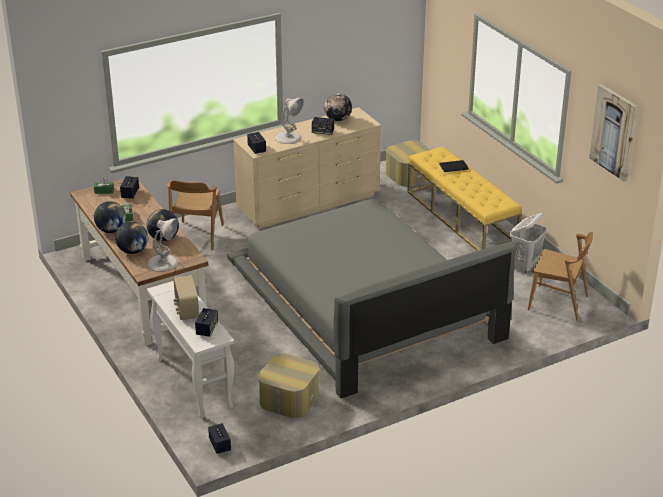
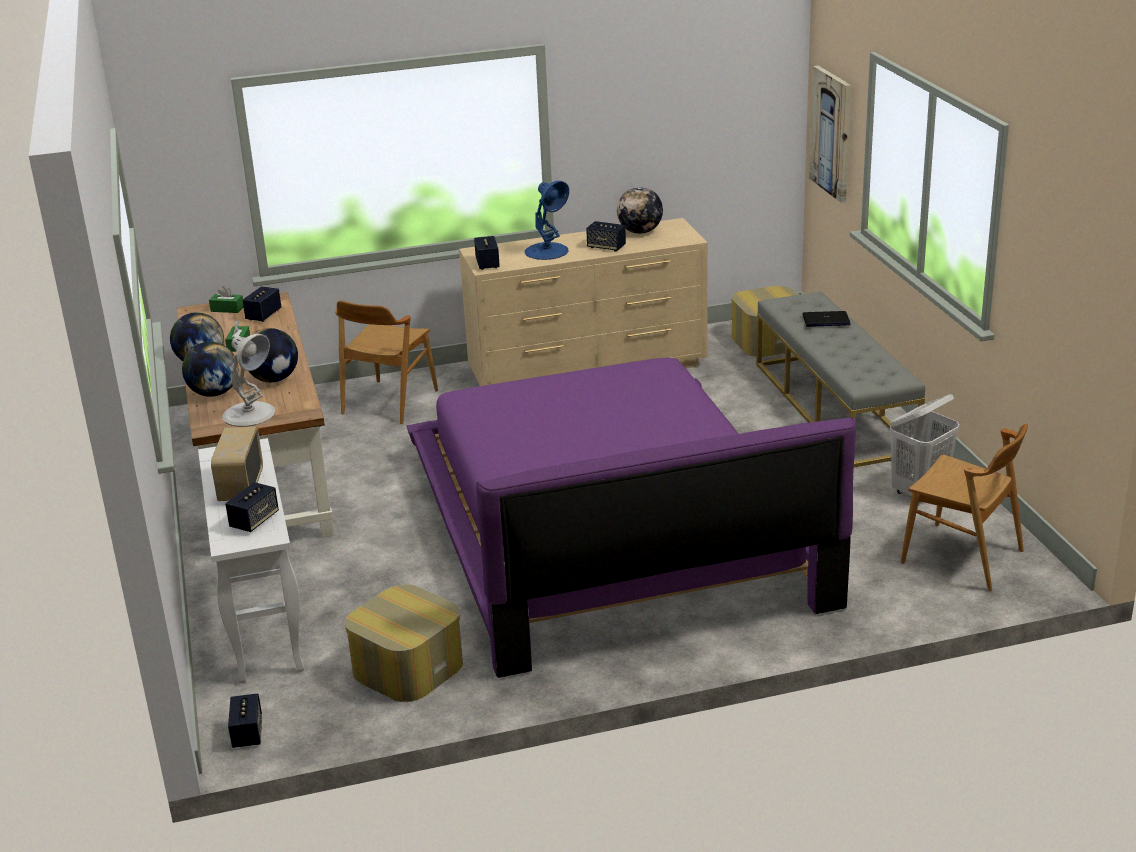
camera: 15 degrees right, 5 degrees down
(288, 137) = (547, 251): white table lamp -> blue table lamp
(364, 305) = (610, 528): grey bed -> purple bed
(461, 217) = (833, 407): yellow bench -> grey bench
(614, 132) = (1074, 231): picture -> picture (832, 133)

